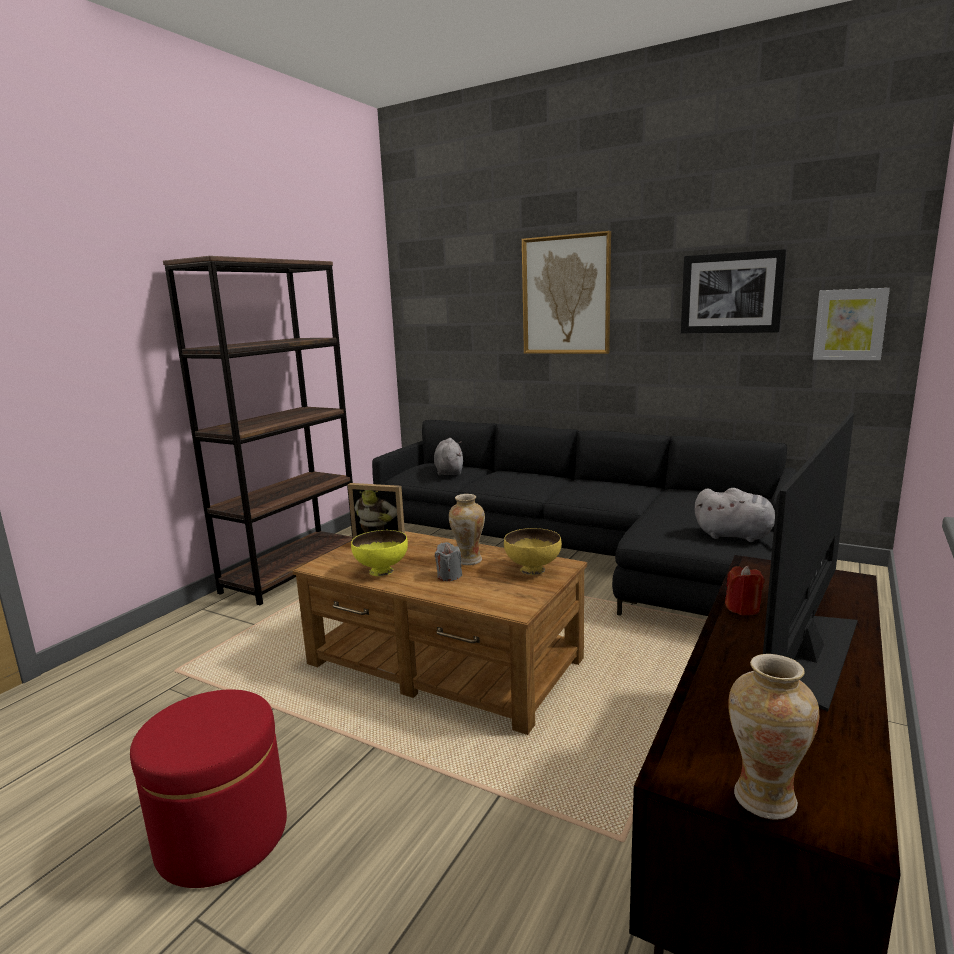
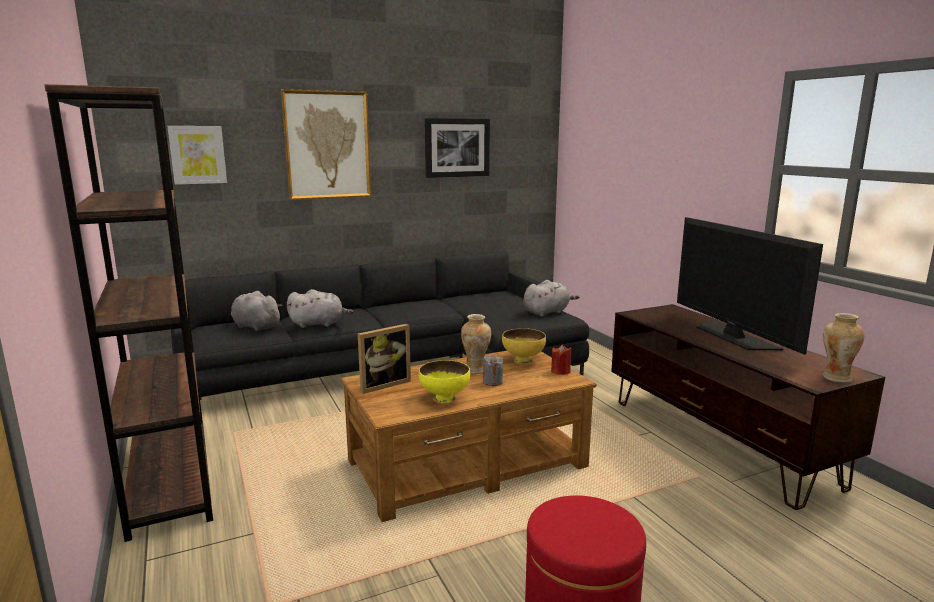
camera: 55 degrees left, 0 degrees up
(492, 482) = (319, 324): none -> grey plush toy
(742, 608) = (679, 331): red candle -> red candle (560, 371)
(849, 324) = (524, 170): picture -> picture (198, 155)

